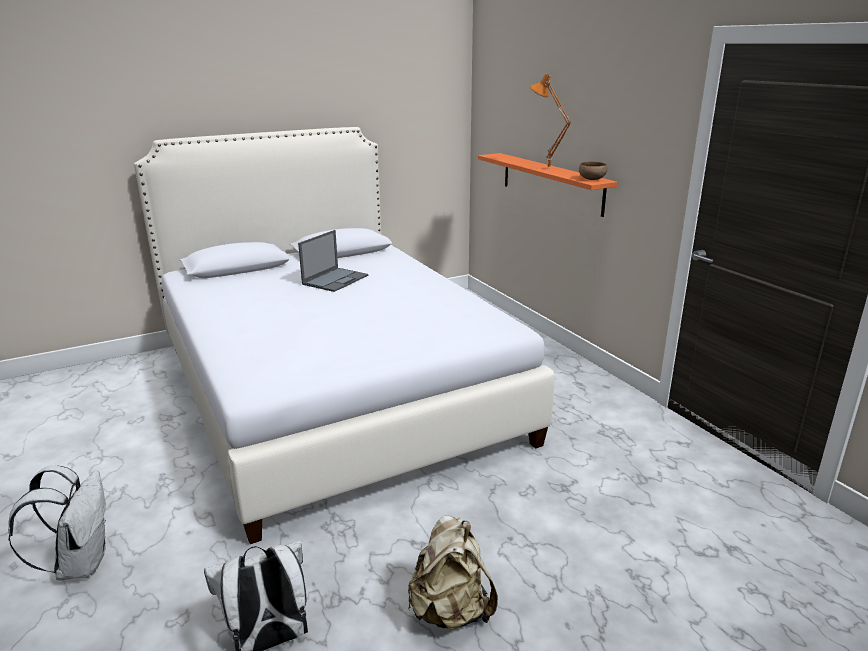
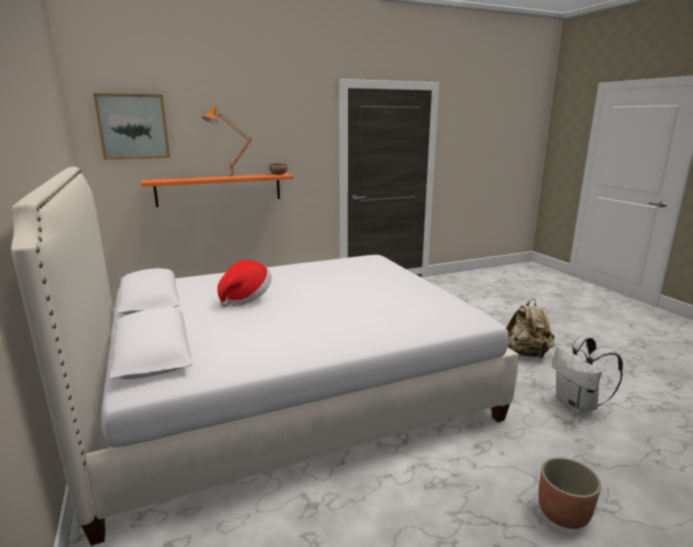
camera: 85 degrees left, 5 degrees down
(81, 563) = (563, 513): white backpack -> planter
(335, 279) = (246, 298): laptop -> hat
(502, 93) = (133, 126): none -> picture

